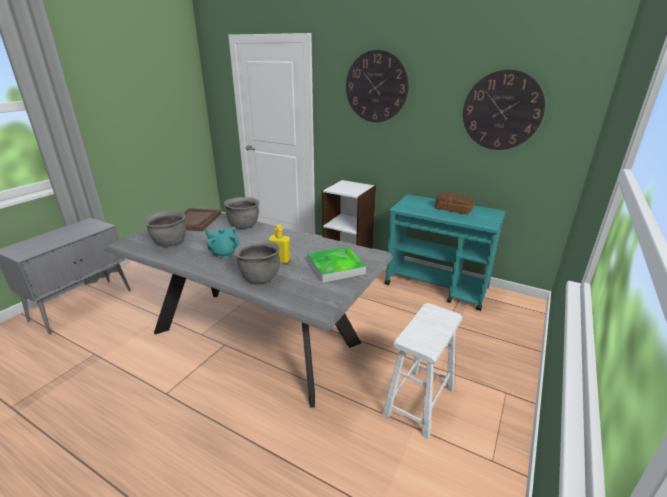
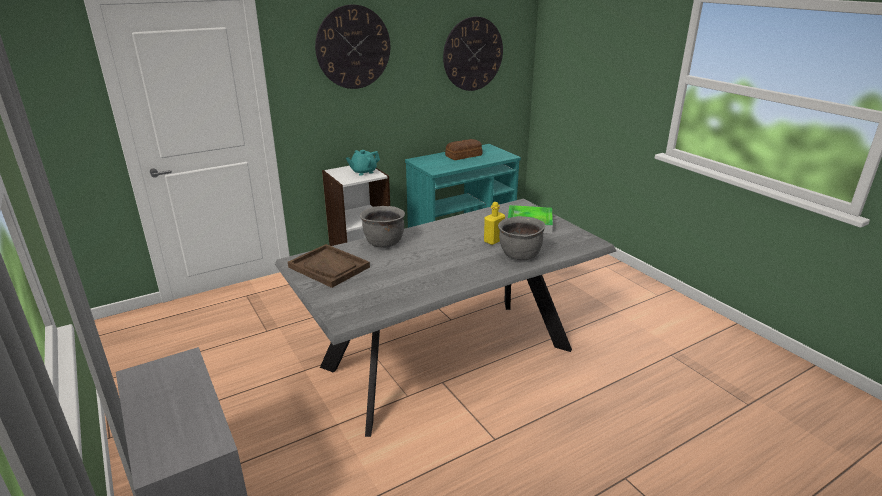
camera: 60 degrees left, 0 degrees up
(170, 243) = (382, 290): grey cooking pot -> none
(224, 253) = (447, 263): turquoise teapot -> turquoise teapot (363, 172)
(419, 401) = (594, 300): white stool -> none

